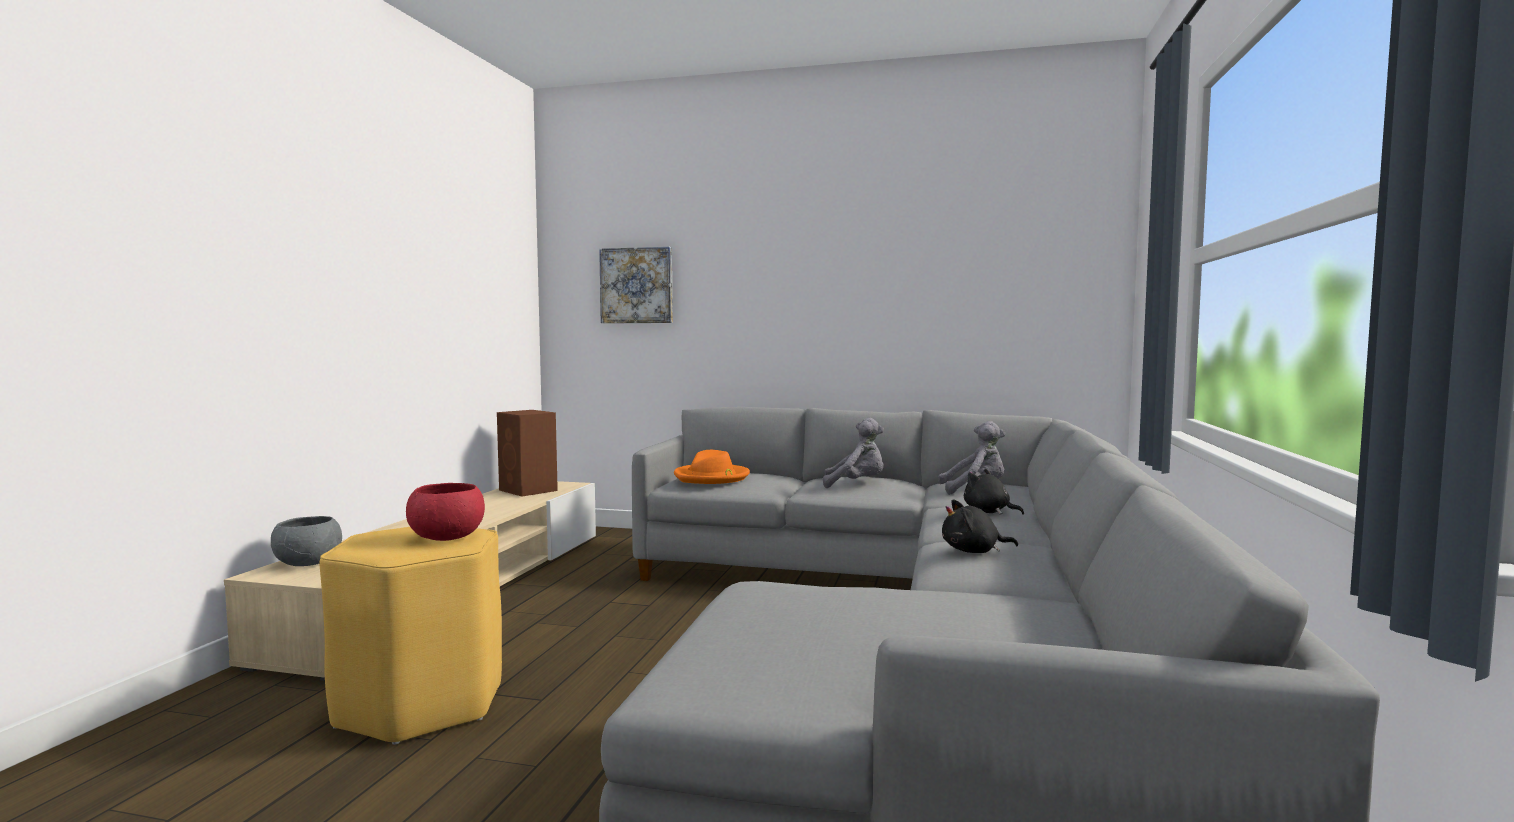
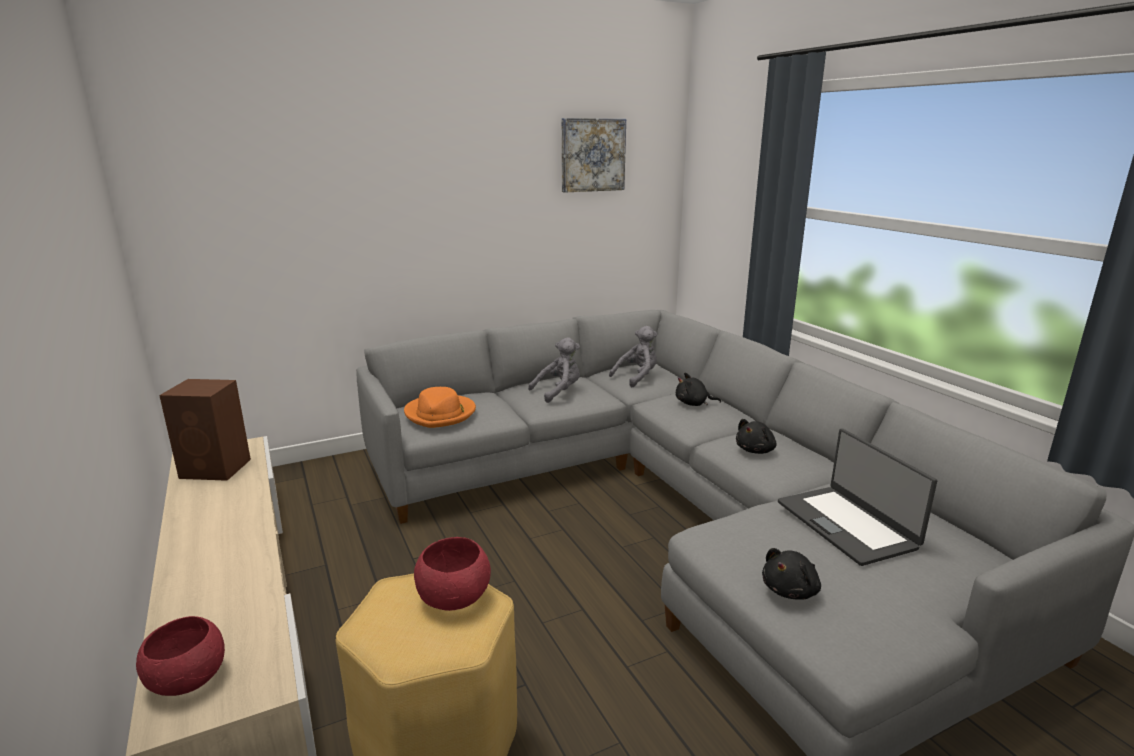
camera: 40 degrees left, 15 degrees up
(309, 563) = (188, 678): grey bowl -> red bowl
(637, 285) = (261, 214): picture -> picture (592, 155)
(737, 635) = (791, 590): none -> black plush toy
(923, 611) = (847, 524): none -> laptop

